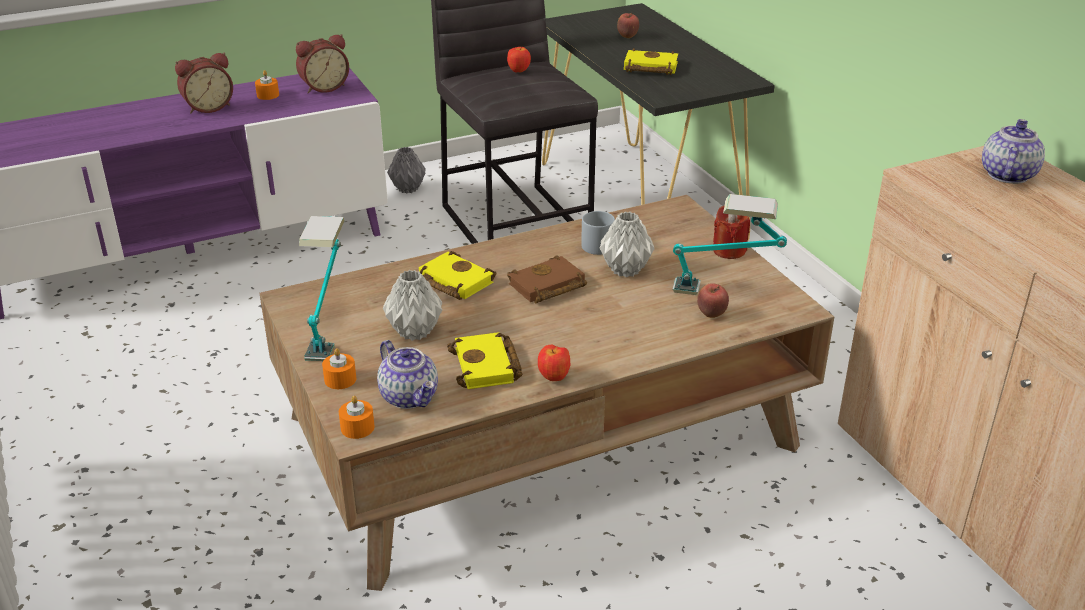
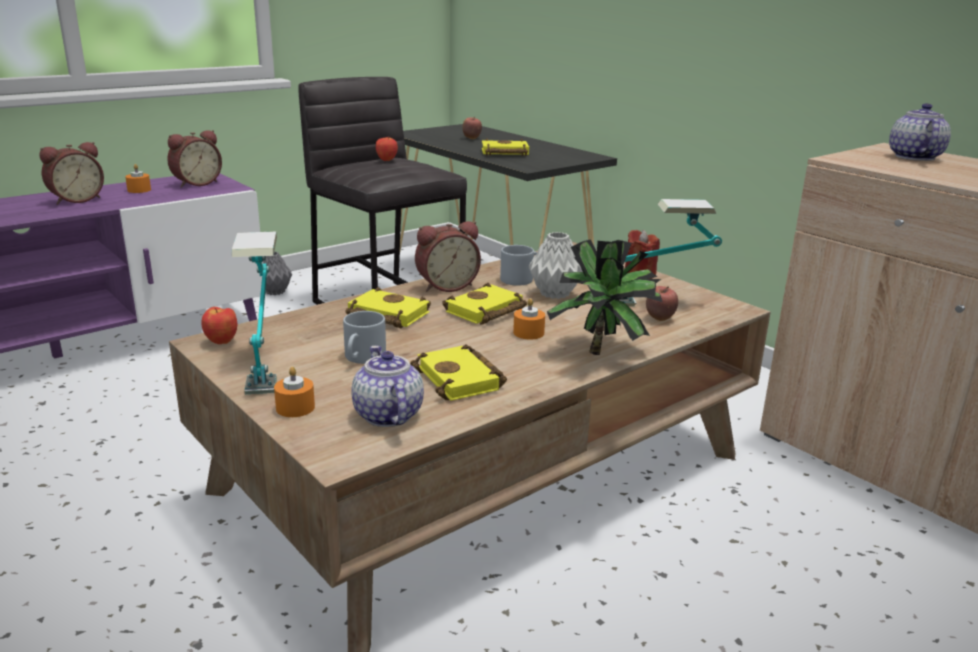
camera: 15 degrees left, 10 degrees down
(357, 427) = (336, 451): orange candle -> orange candle (528, 333)
(410, 396) = (387, 415): teapot -> teapot turned 150 degrees counterclockwise
(413, 332) = (363, 358): grey vase -> grey mug
(524, 248) = (446, 286): none -> alarm clock
(546, 287) = (485, 311): brown book -> yellow book
(554, 378) = (539, 382): apple -> apple (222, 342)
(631, 351) = (603, 353): none -> potted plant

